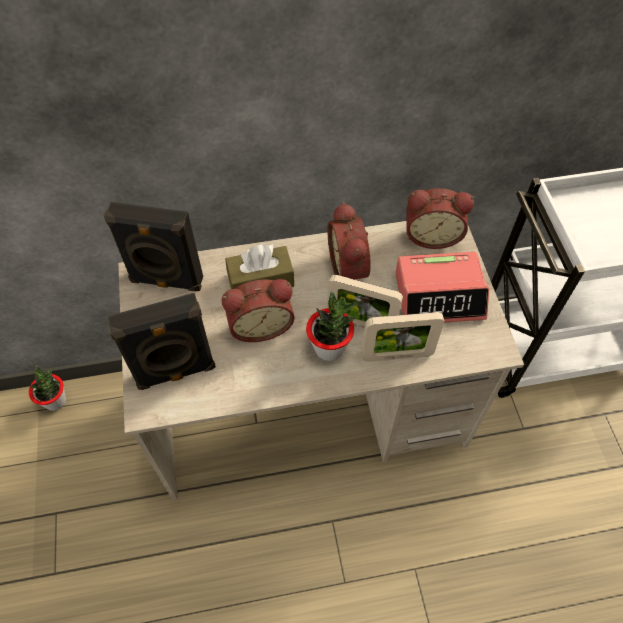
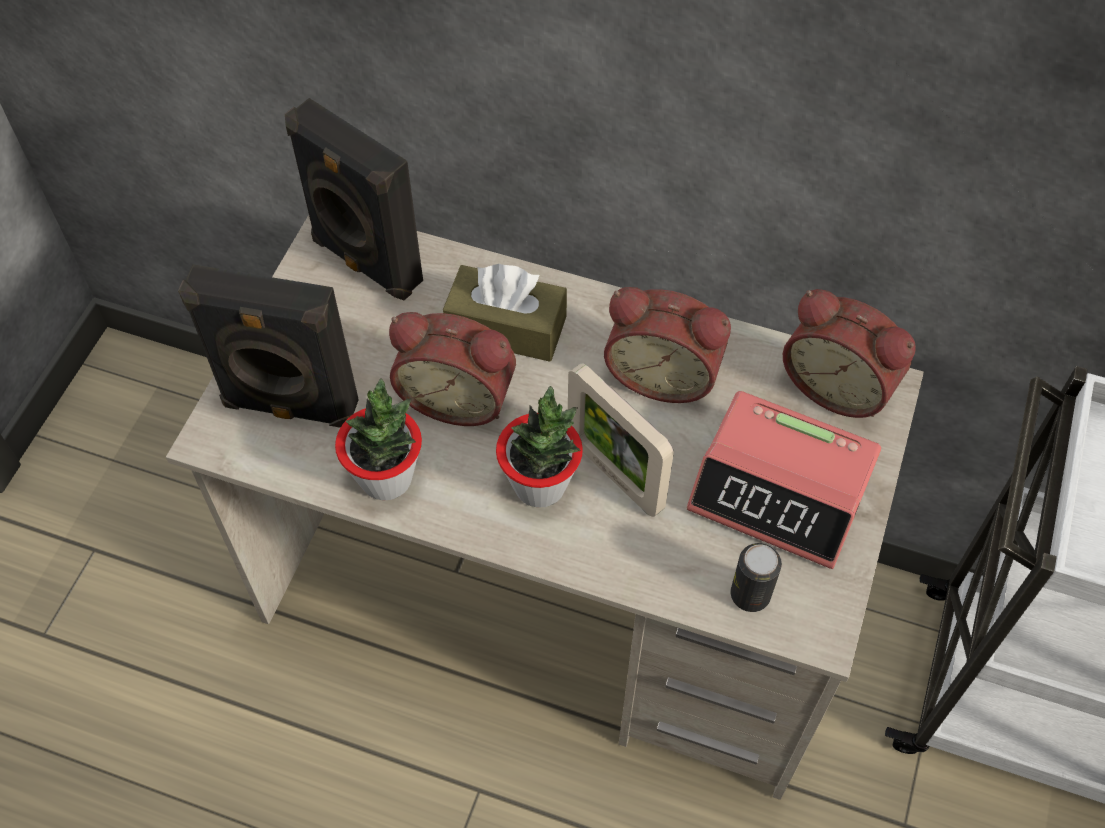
camera: 30 degrees right, 0 degrees up
(55, 401) = (188, 385): potted plant -> potted plant (386, 478)
(351, 267) = (663, 373): alarm clock -> alarm clock turned 90 degrees counterclockwise
(397, 355) = (640, 552): picture frame -> none
(458, 349) = (750, 594): none -> can

